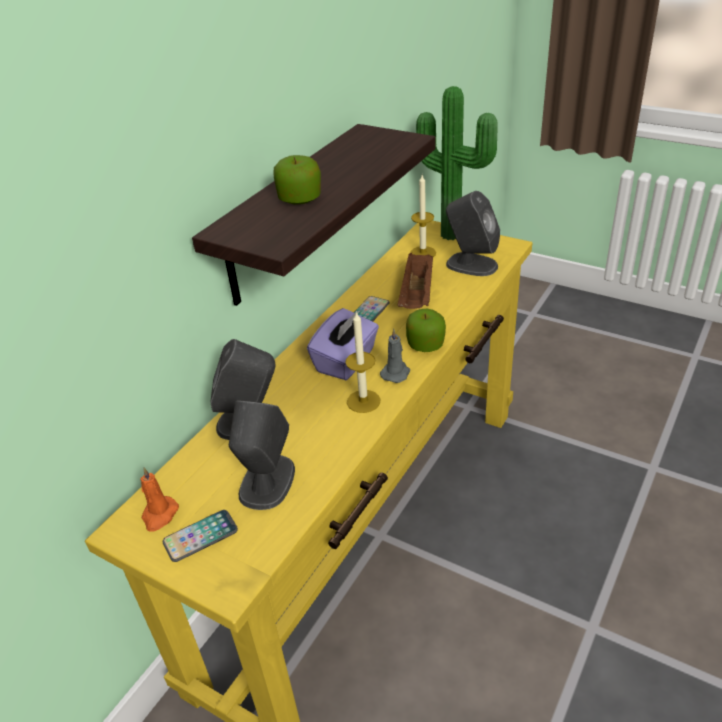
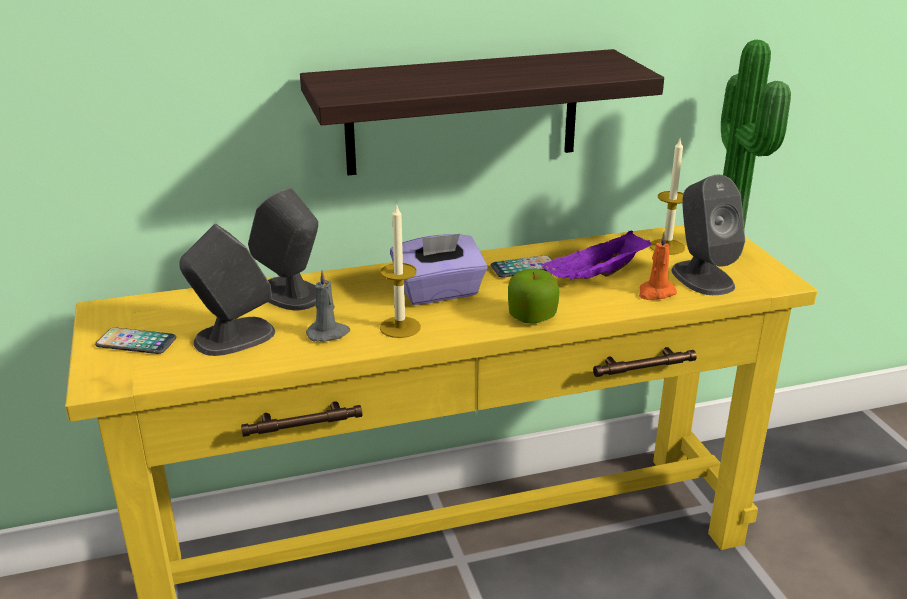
camera: 40 degrees right, 10 degrees down
(159, 515) = (137, 314): orange candle -> orange candle (655, 293)
(300, 199) = (429, 77): apple -> none
(396, 373) = (465, 322): grey candle -> grey candle (328, 333)
(417, 295) = (596, 276): brown tray -> purple tray

